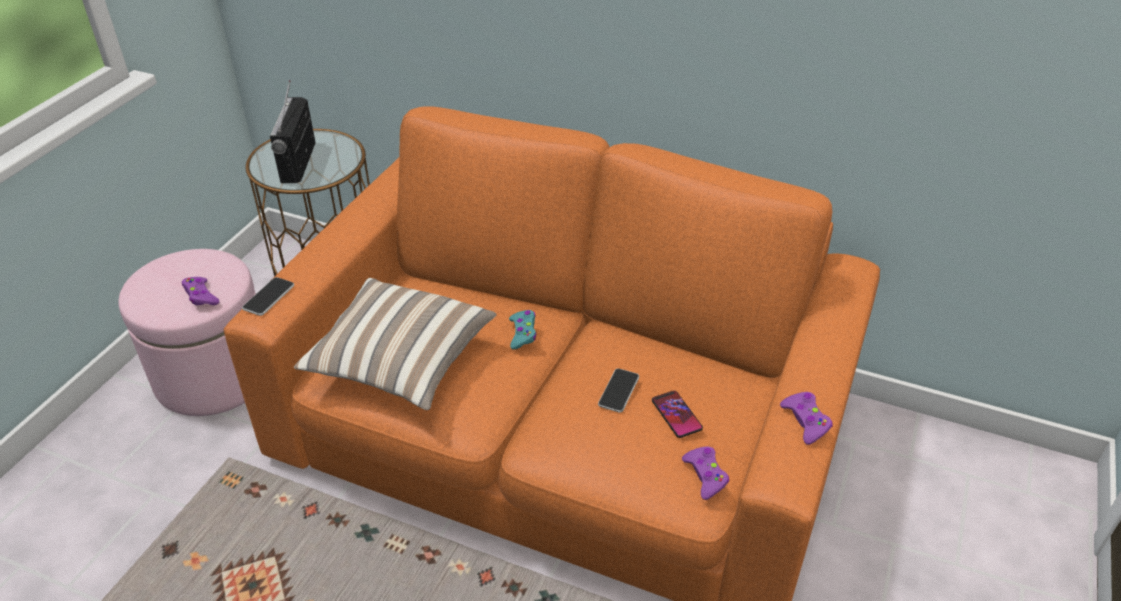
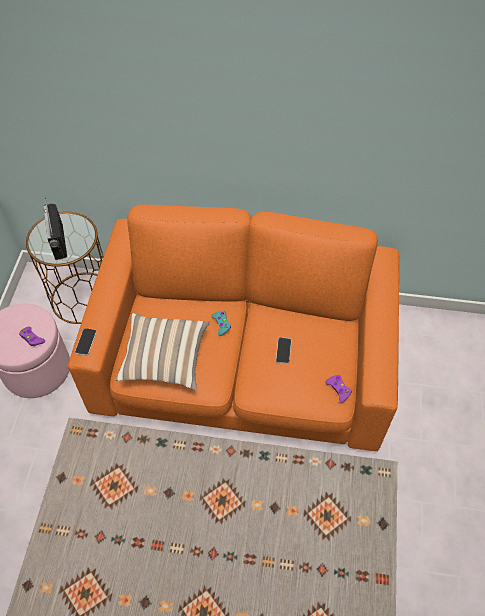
camera: 15 degrees left, 15 degrees up
(676, 415) = (315, 358): phone -> none
(805, 421) = (383, 356): purple game controller -> none

